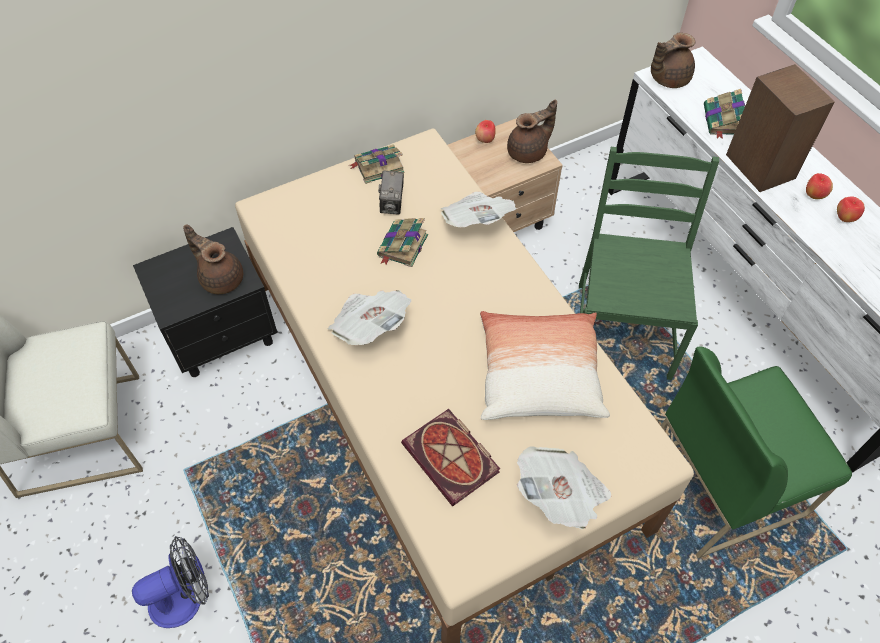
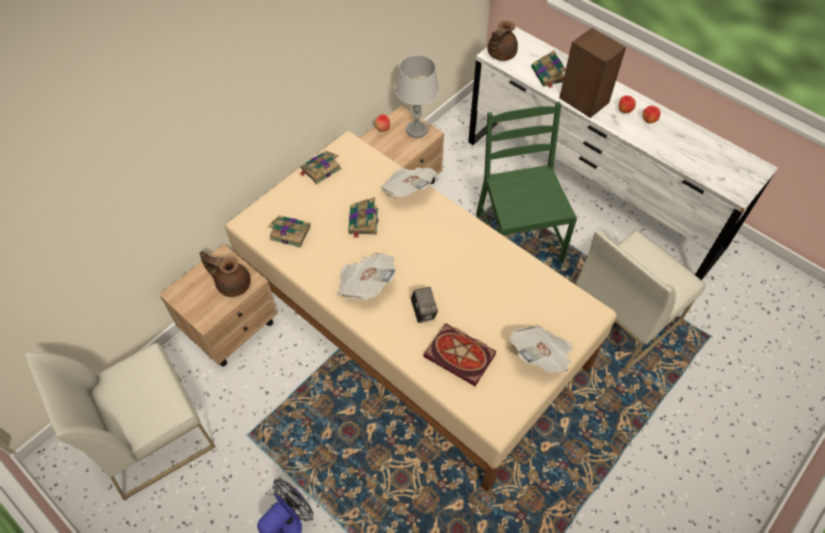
camera: 20 degrees left, 0 degrees up
(223, 335) = (233, 328): black nightstand -> beige nightstand
(305, 233) = (289, 232): none -> book
(392, 204) = (343, 194): camera -> camera (423, 312)
(529, 152) = (417, 130): brown teapot -> grey table lamp
(538, 375) = (494, 282): pillow -> none
(722, 483) = (620, 319): green chair -> white chair

